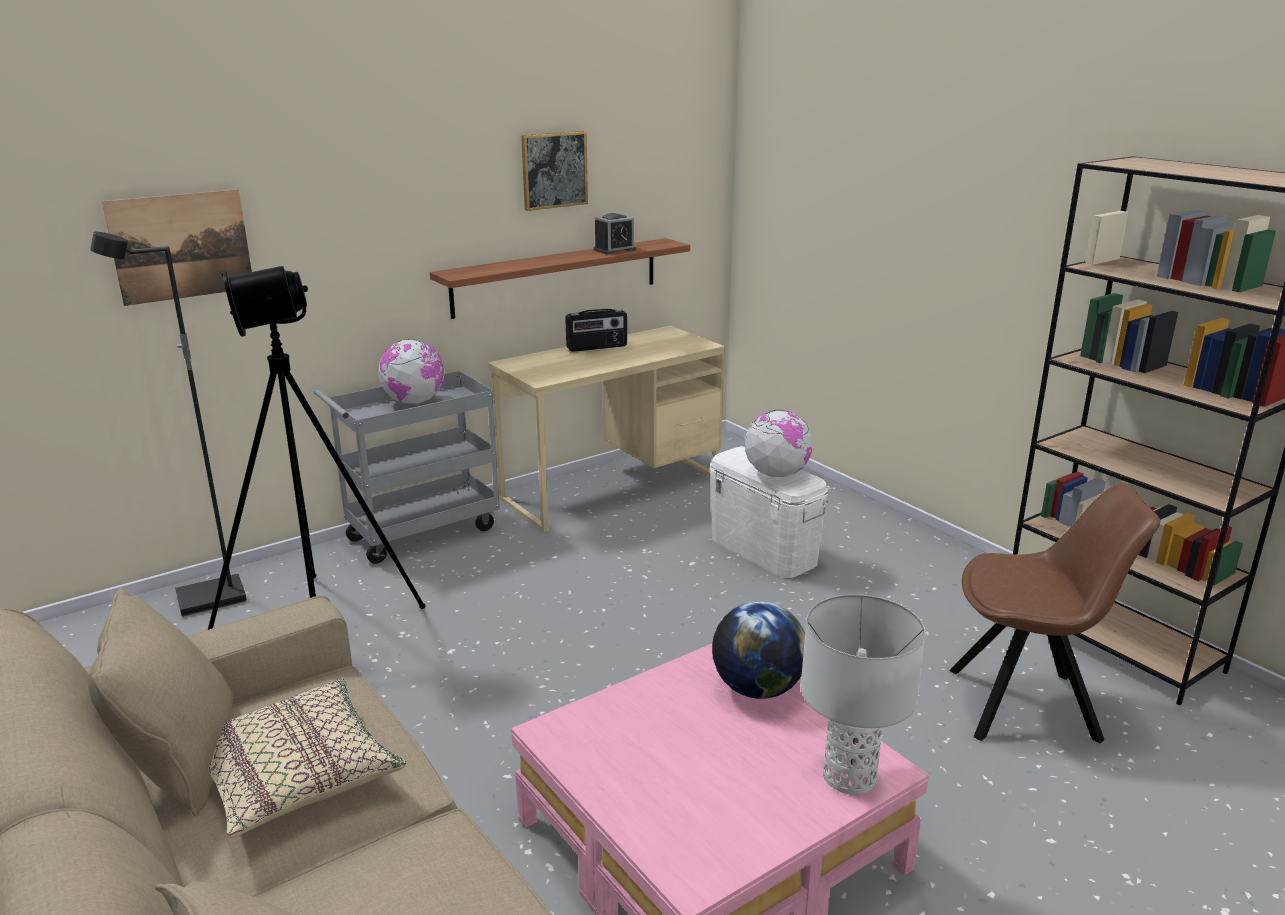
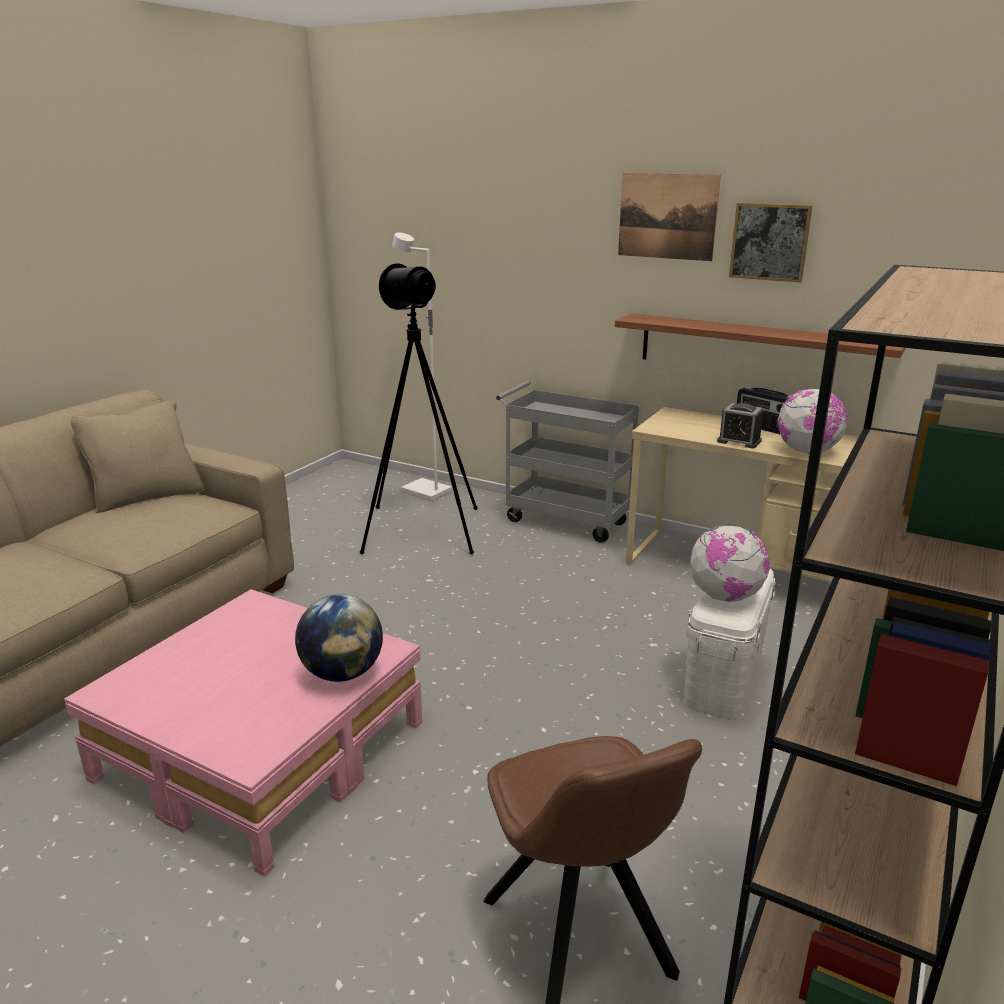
camera: 65 degrees right, 0 degrees up
(181, 246) = (464, 254): picture -> picture (667, 216)
(210, 599) = (425, 492): black floor lamp -> white floor lamp
(297, 772) = (131, 522): beige pillow -> none
(414, 402) = (583, 415): globe -> globe (807, 452)
(614, 250) = (812, 335): alarm clock -> alarm clock (739, 441)
(850, 777) = (233, 742): white table lamp -> none

